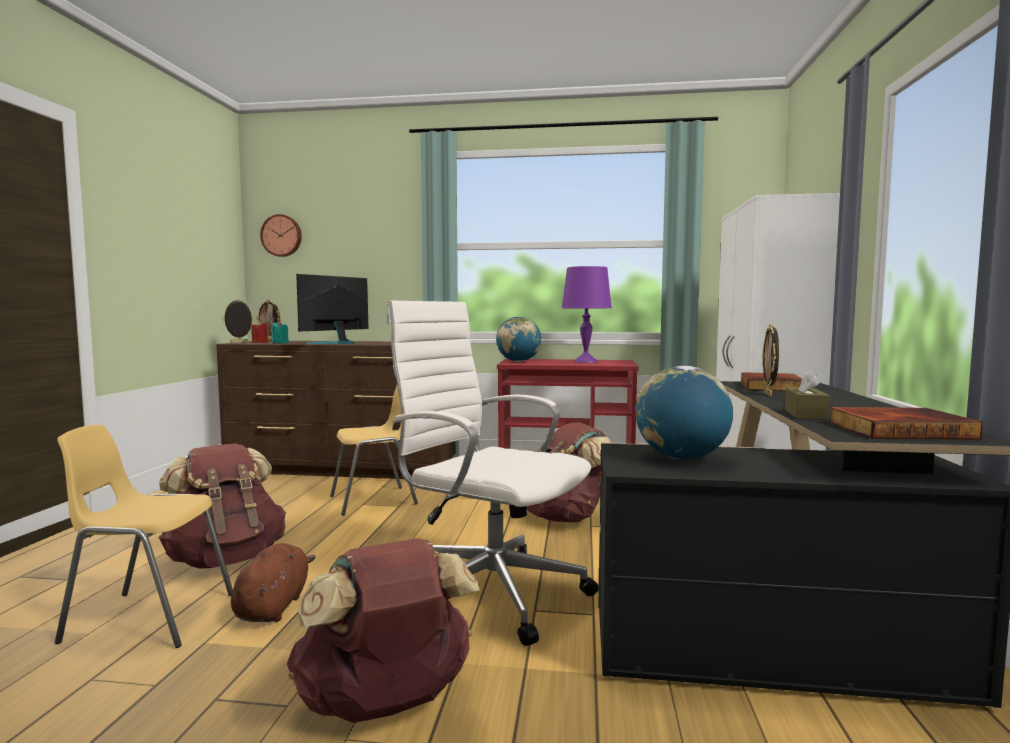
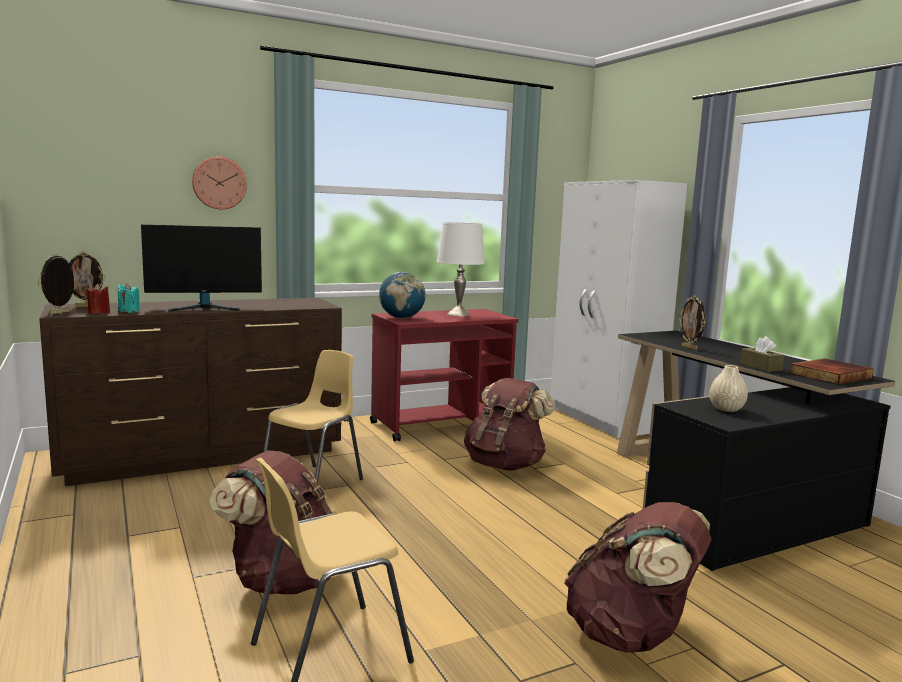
camera: 35 degrees left, 5 degrees up
(273, 606) = (421, 604): brown plush toy -> none
(282, 236) = (67, 158): wall clock -> wall clock (219, 183)
(337, 343) = (205, 308): monitor -> monitor turned 105 degrees counterclockwise
(489, 591) = (556, 539): white office chair -> none
(586, 361) = (459, 314): purple table lamp -> white table lamp
(681, 458) = (726, 409): globe -> beige vase
(773, 387) = (668, 338): book -> none

